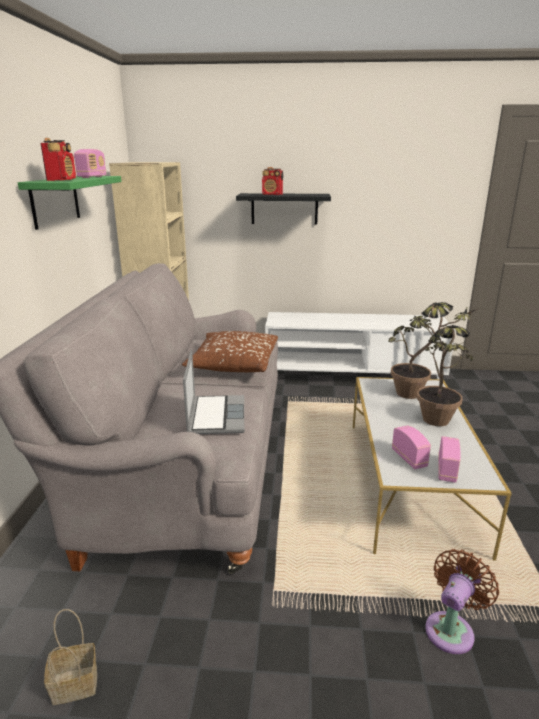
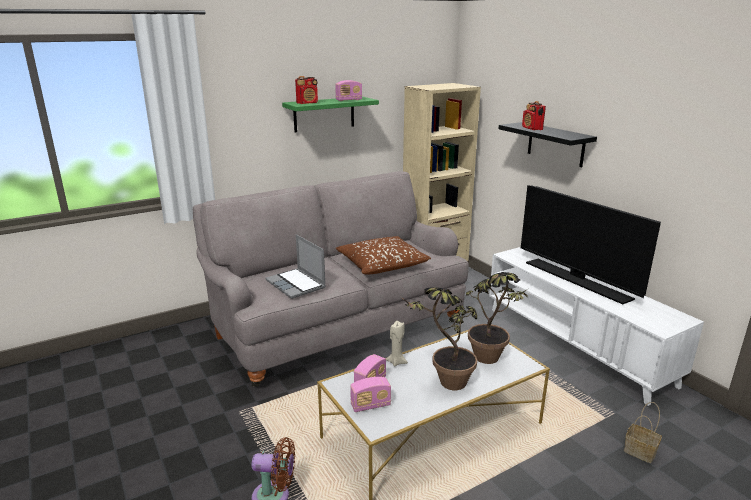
camera: 55 degrees right, 0 degrees up
(73, 686) = (151, 374): basket -> basket (638, 451)
(215, 415) = (296, 284): laptop -> laptop turned 90 degrees clockwise
(349, 320) = (577, 280): none -> television
(381, 432) = (396, 362): none -> beige candle

